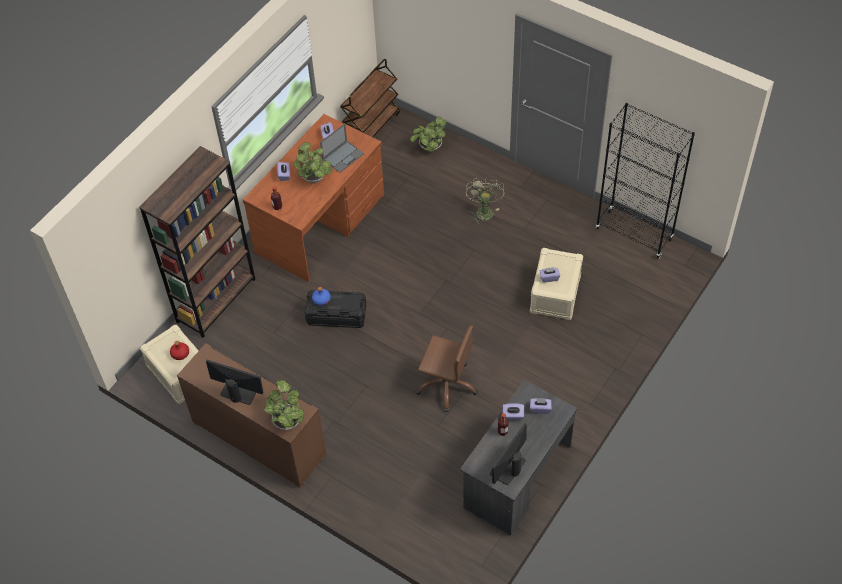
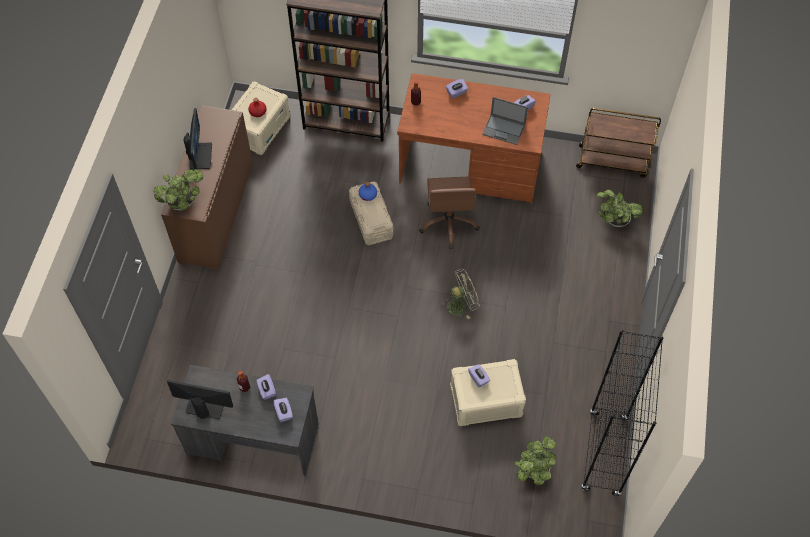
camera: 65 degrees right, 5 degrees up
(315, 179) = (464, 118): potted plant -> potted plant (533, 471)
(336, 315) = (371, 219): black storage box -> beige storage box
(447, 385) = (332, 340): brown office chair -> brown office chair (449, 223)
(483, 210) = (559, 297): green fan -> green fan (460, 305)

